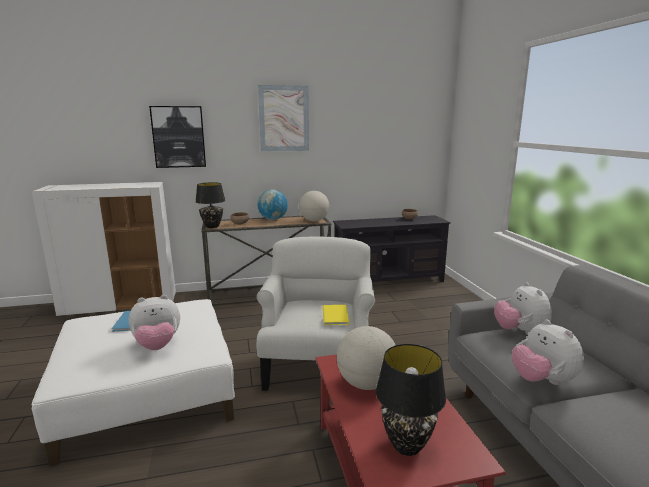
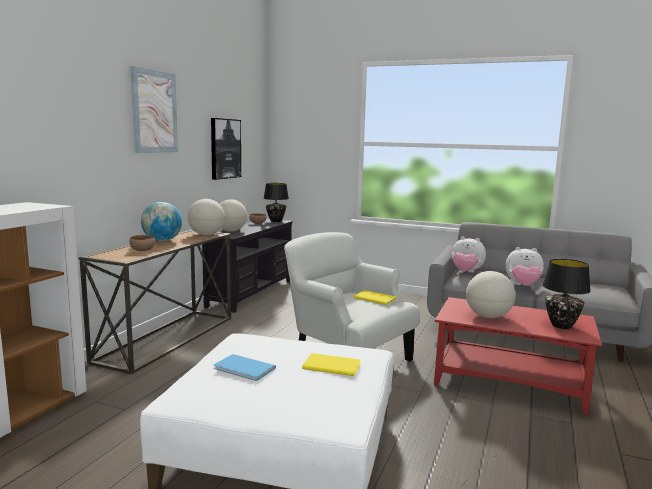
camera: 55 degrees left, 5 degrees down
(157, 346) = (330, 365): plush toy -> yellow book
(178, 137) = (43, 131): picture -> picture (225, 148)
(212, 226) = (123, 258): black table lamp -> black table lamp (275, 221)
(364, 221) = (231, 231): none -> globe

